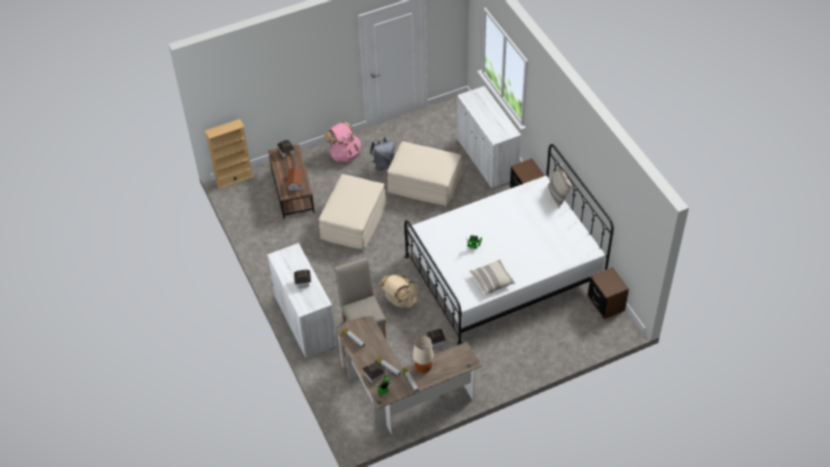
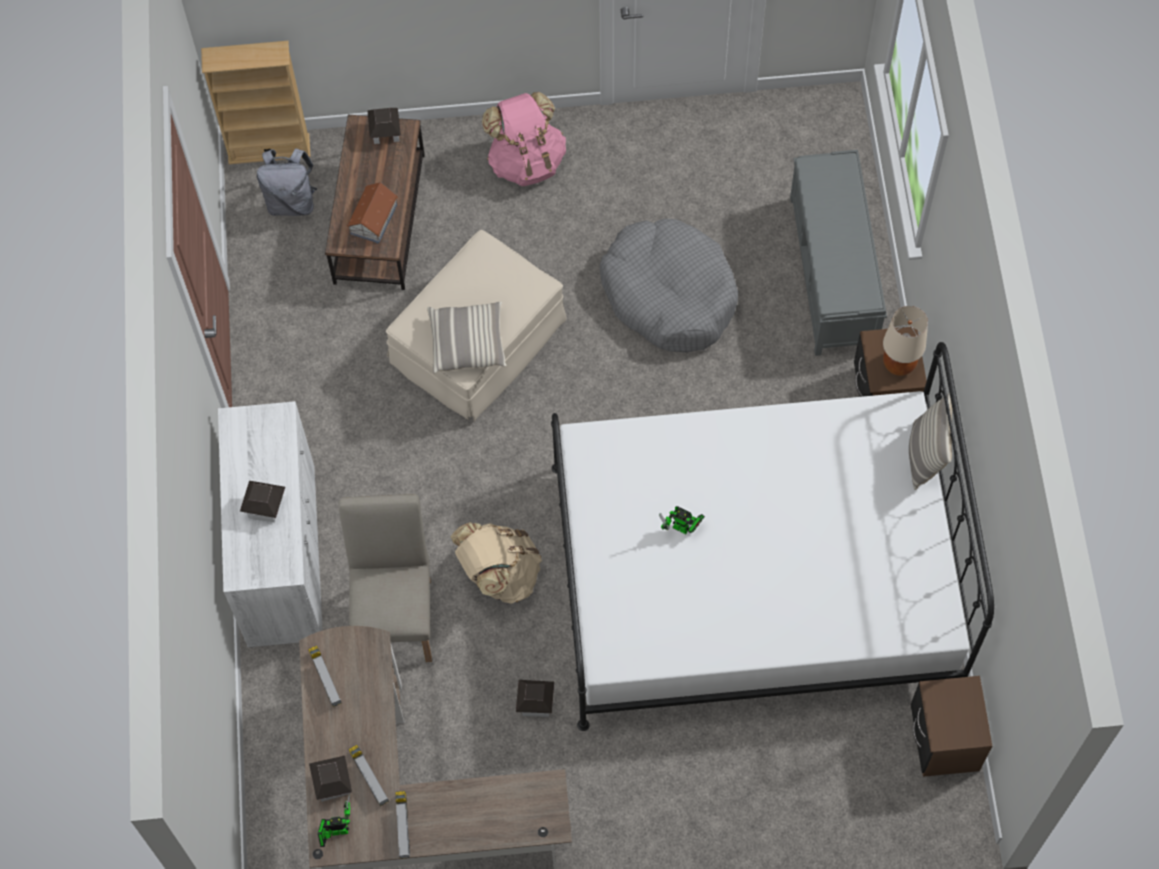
camera: 20 degrees right, 15 degrees up
(384, 164) = (600, 215): grey backpack -> grey backpack (291, 202)
(423, 368) = (444, 803): beige table lamp -> beige table lamp (898, 364)
(424, 184) = (669, 294): beige ottoman -> grey dog bed
(487, 159) = (833, 274): white cabinet -> grey bench
(492, 281) = (687, 629): pillow -> pillow (468, 343)

